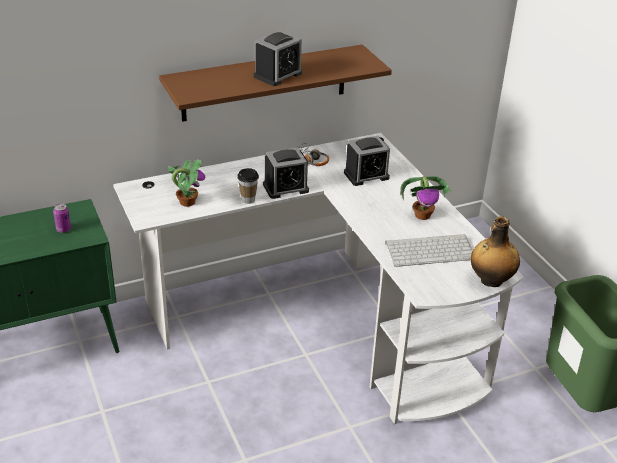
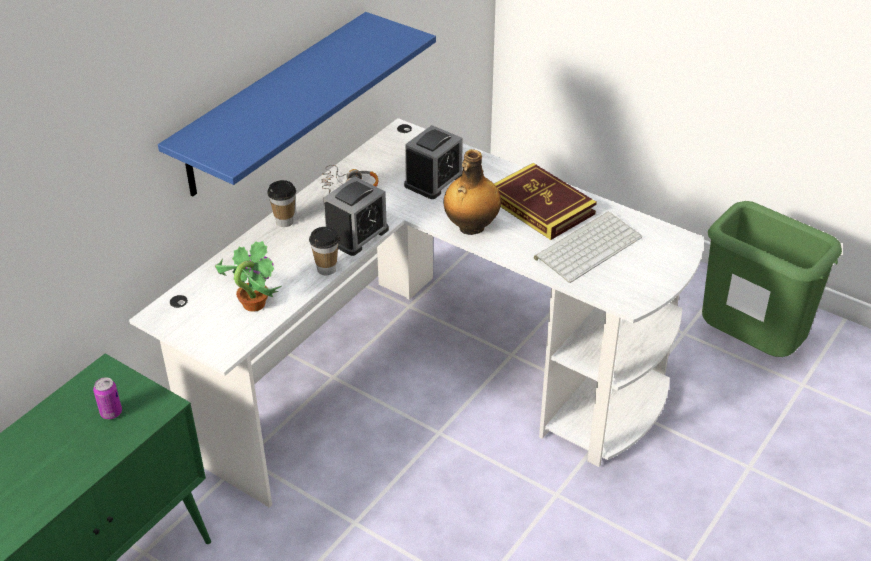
camera: 30 degrees left, 5 degrees up
(250, 165) = (285, 221): none -> cup
(265, 83) = (273, 104): brown shelf -> blue shelf
(278, 75) = (311, 89): alarm clock -> none
(423, 215) = (541, 206): potted plant -> book
(490, 281) = (678, 256): bottle -> bottle (471, 227)

